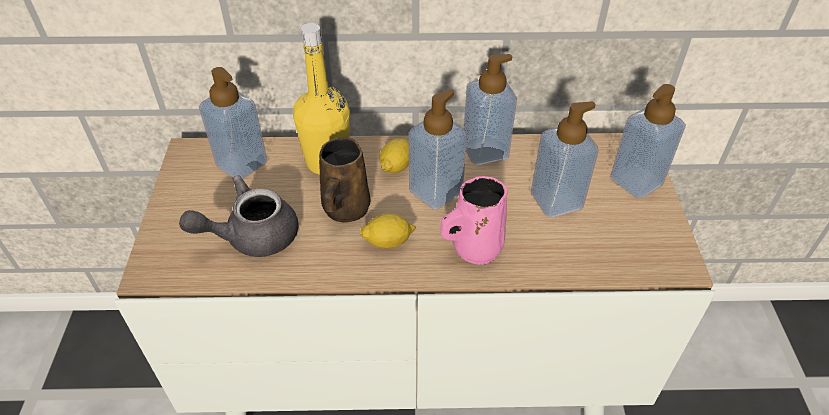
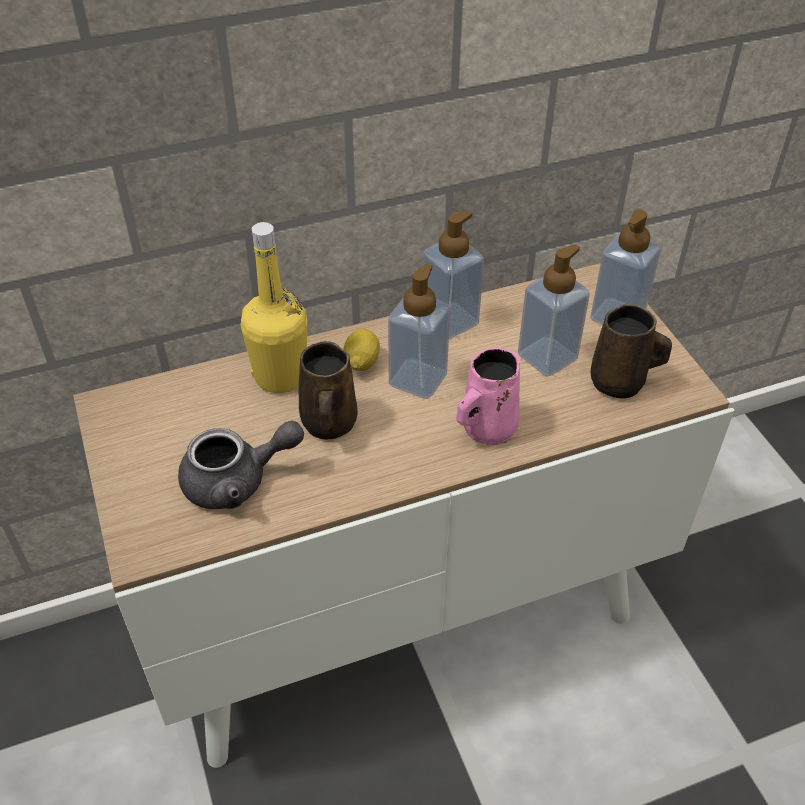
camera: 20 degrees left, 0 degrees up
(242, 164) = (180, 404): soap dispenser -> none
(251, 236) = (237, 481): grey teapot -> grey teapot turned 150 degrees counterclockwise
(388, 241) = (393, 446): lemon -> none
(613, 240) = (620, 383): none -> brown mug

